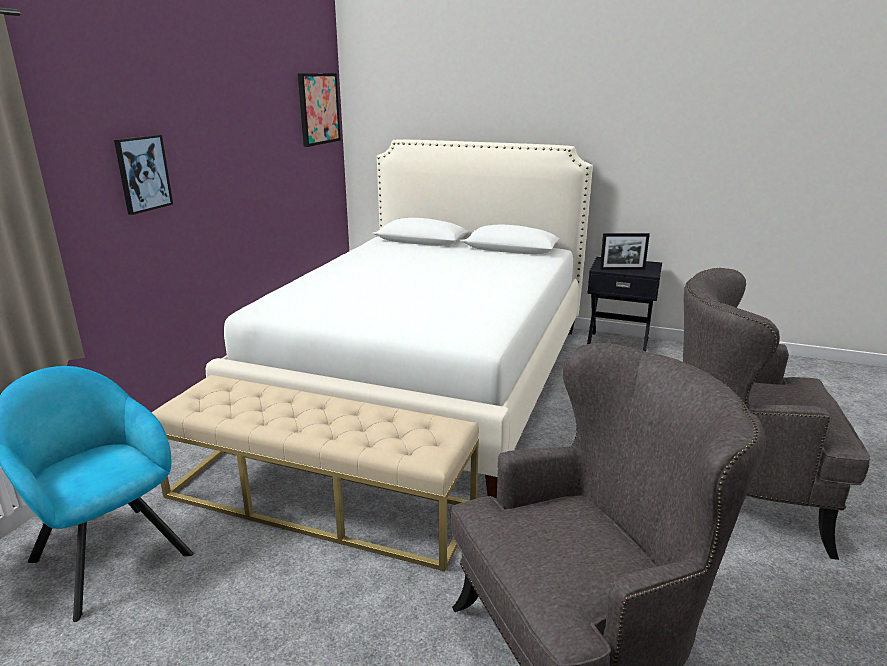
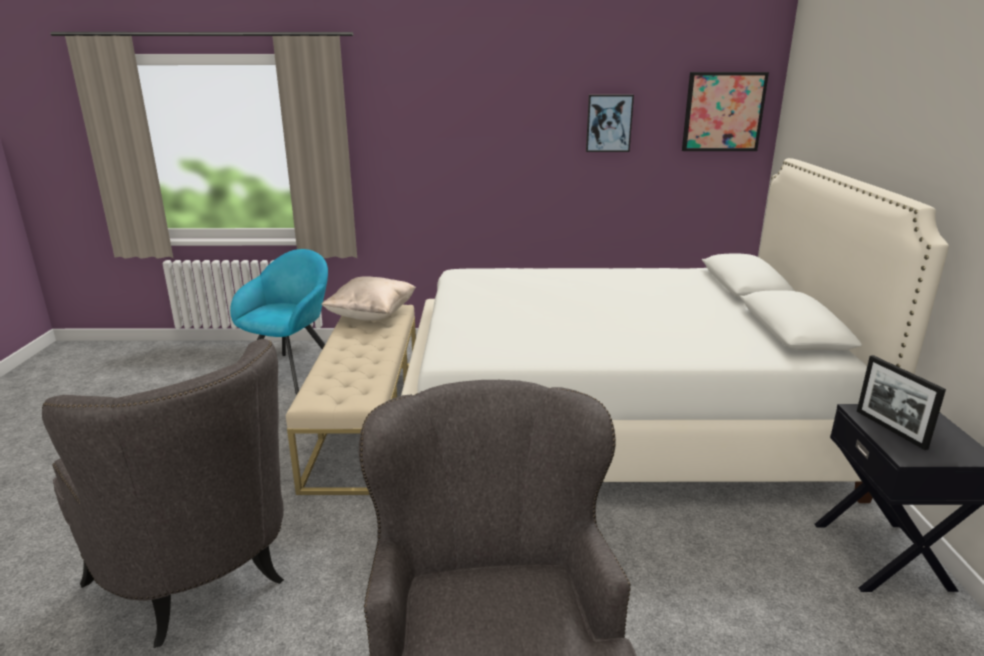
camera: 70 degrees right, 0 degrees up
(143, 173) = (451, 147): picture -> picture (609, 123)
(219, 400) = (371, 316): none -> beige pillow

